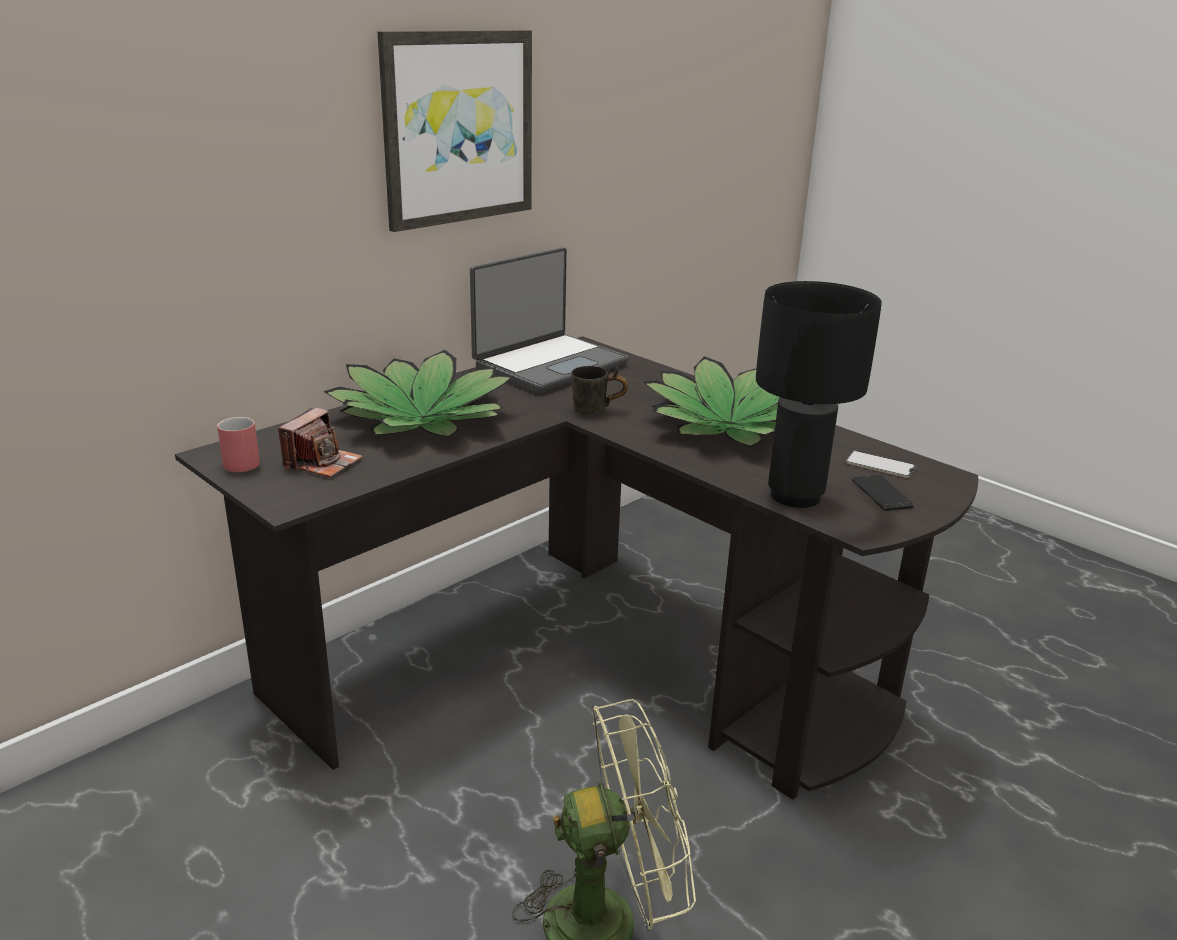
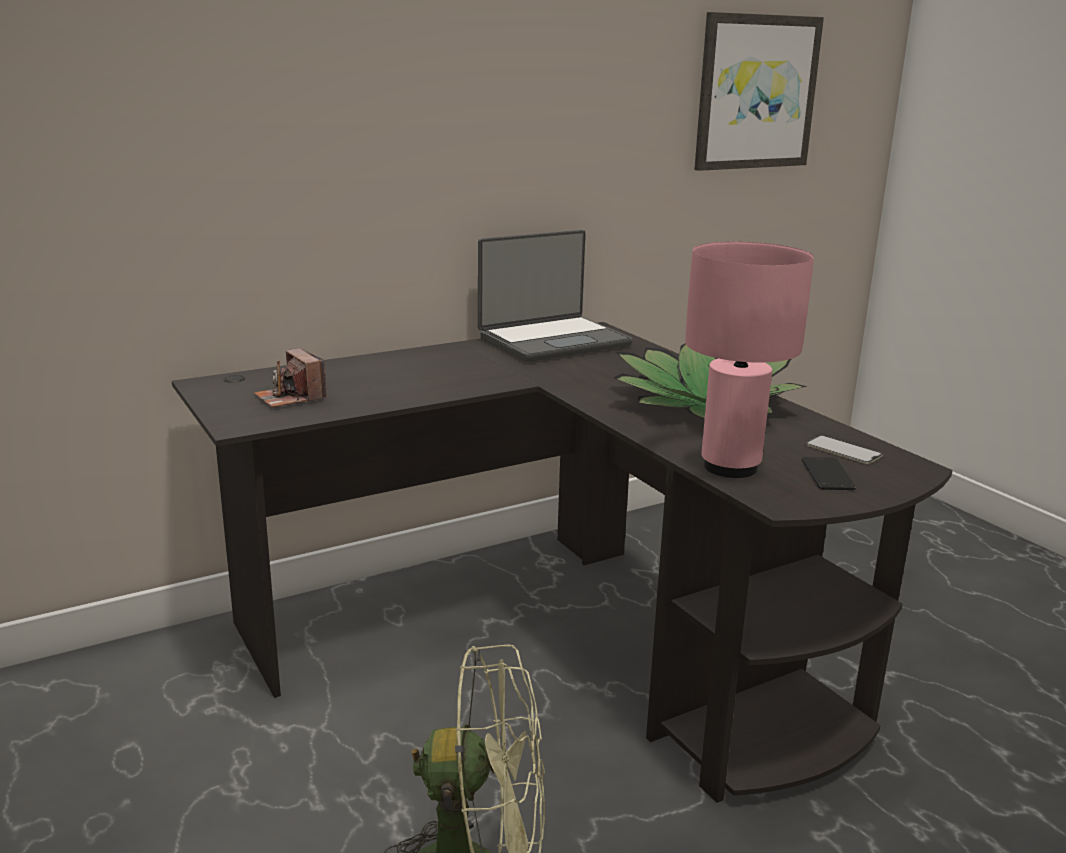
camera: 15 degrees right, 5 degrees down
(238, 461) = (219, 390): red mug -> none
(322, 463) = (290, 398): camera -> camera turned 105 degrees clockwise
(422, 417) = (404, 372): potted plant -> none
(457, 128) = (472, 106): picture -> picture (756, 92)
(596, 411) = (573, 381): grey mug -> none
(795, 495) = (731, 466): black table lamp -> pink table lamp

